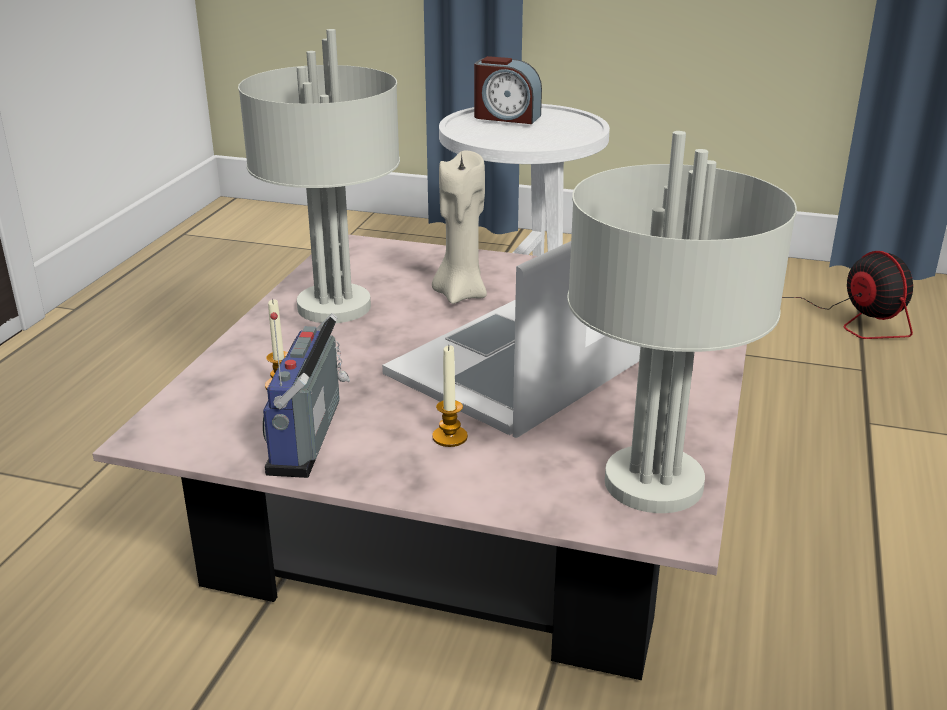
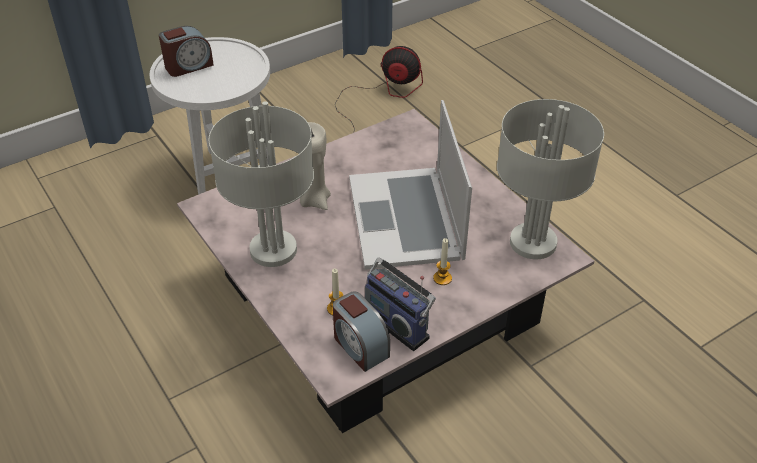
camera: 50 degrees left, 15 degrees up
(229, 430) = (360, 346): none -> alarm clock

